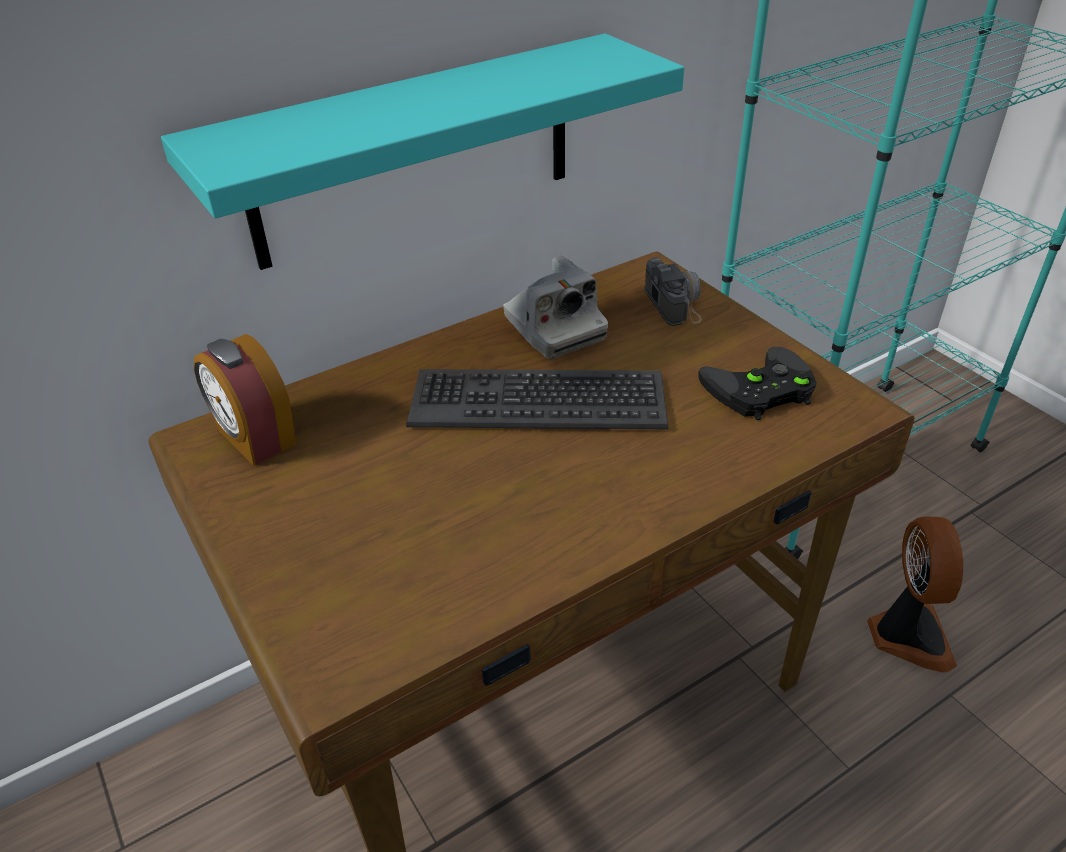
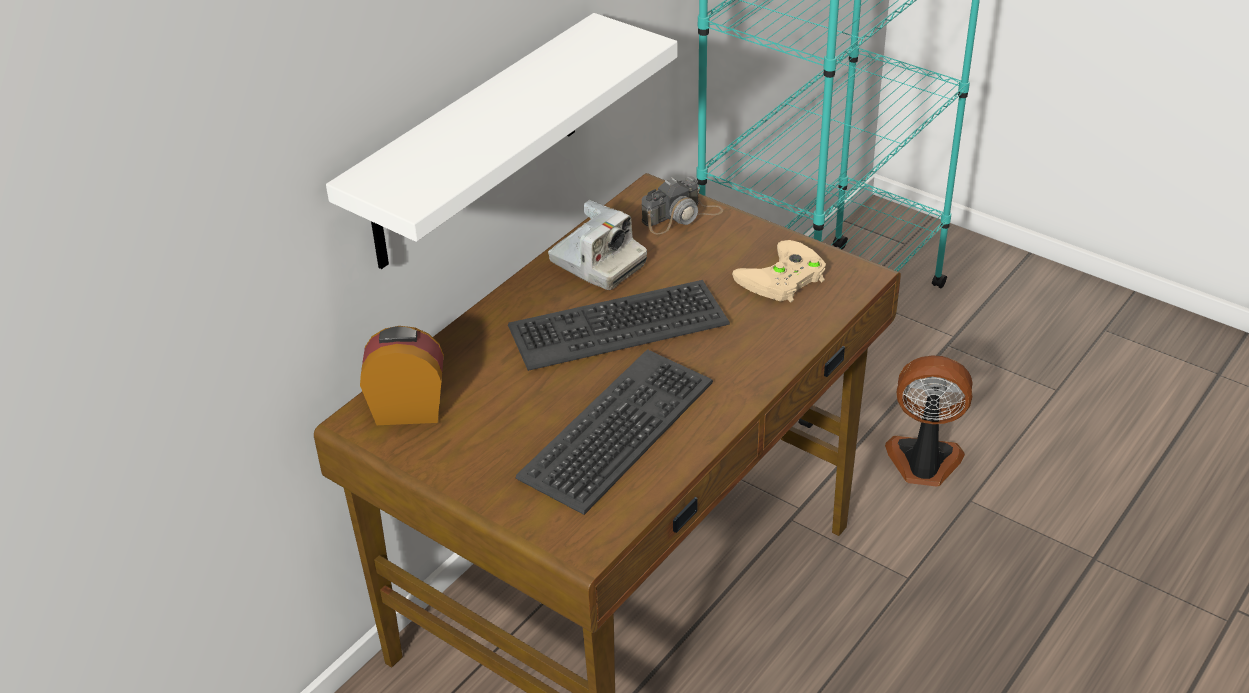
camera: 20 degrees left, 0 degrees up
(255, 438) = (408, 409): alarm clock -> alarm clock turned 150 degrees clockwise
(415, 152) = (475, 144): turquoise shelf -> white shelf
(466, 529) = (619, 431): none -> keyboard
(673, 300) = (682, 216): camera -> camera turned 90 degrees clockwise
(758, 391) = (782, 279): black game controller -> beige game controller
(907, 635) = (923, 463): fan -> fan turned 60 degrees counterclockwise

